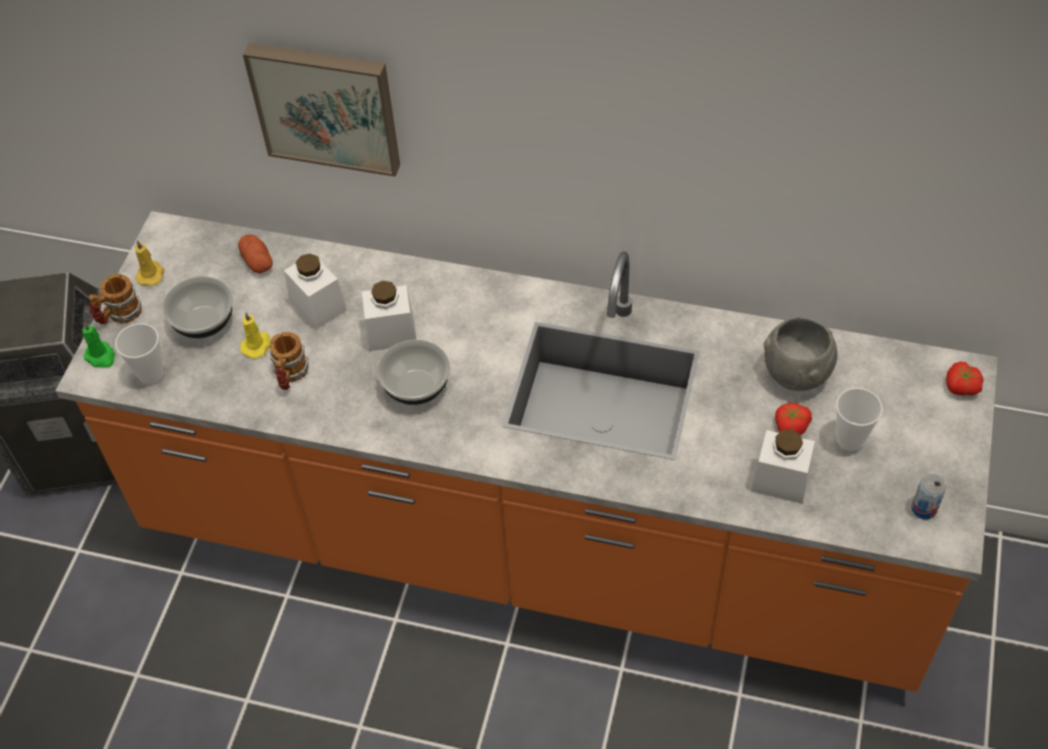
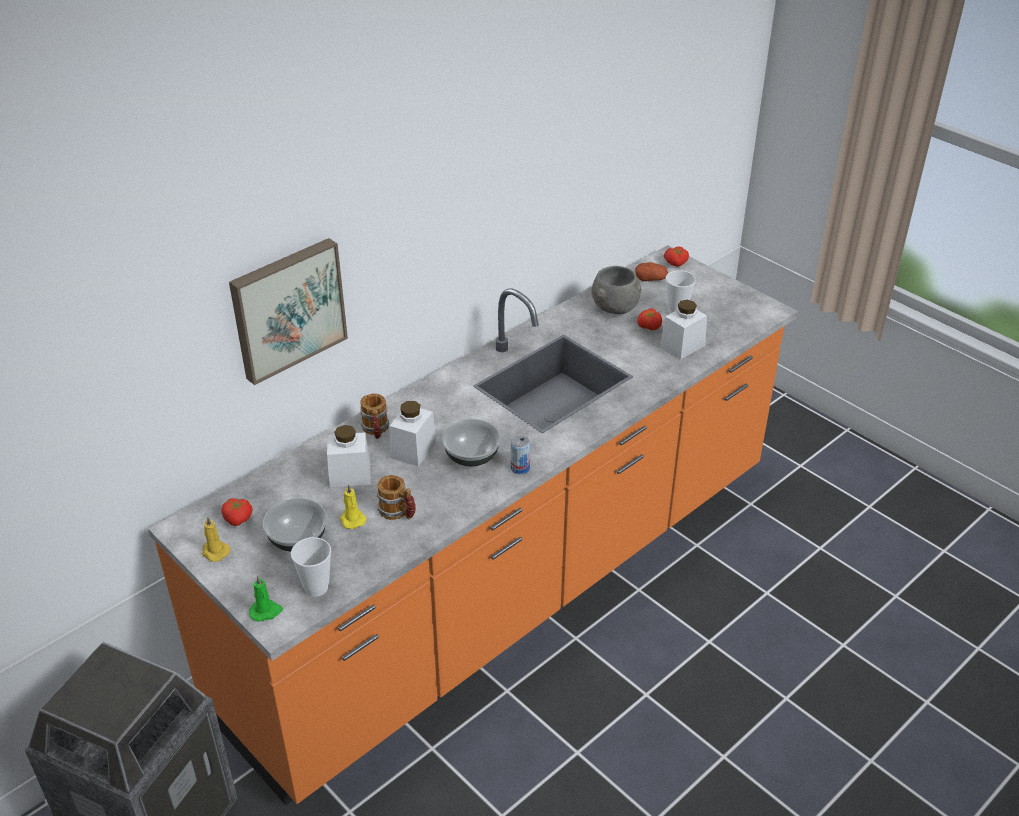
camera: 60 degrees left, 15 degrees down
(119, 315) = (235, 585): mug -> mug (376, 430)
(203, 263) = (238, 518): none -> tomato
(257, 261) = (272, 489): potato -> potato (651, 279)
(923, 509) = (743, 309): can -> can (520, 468)

